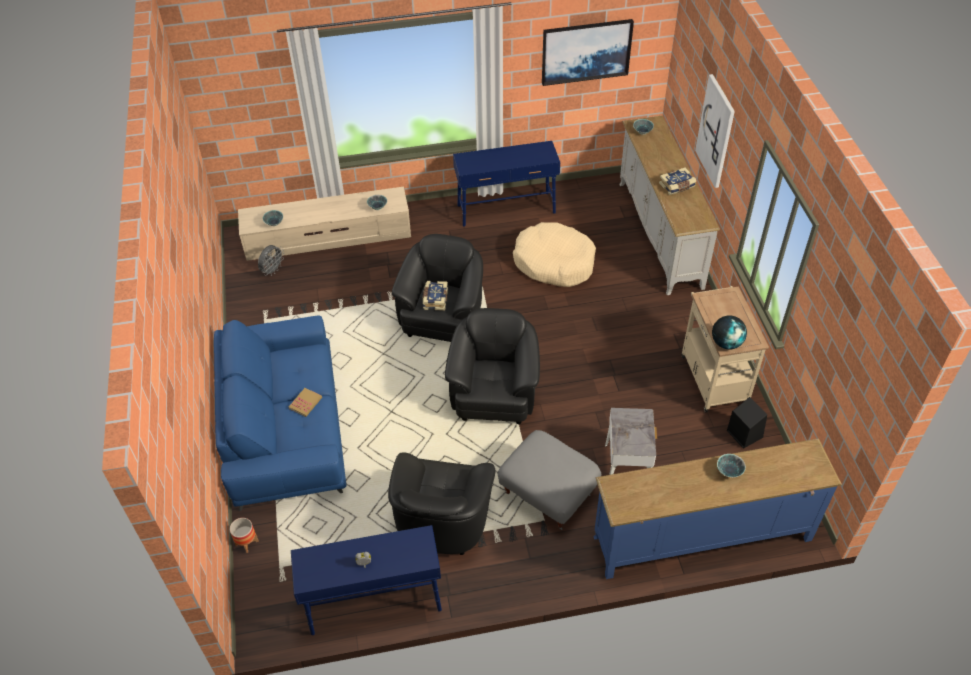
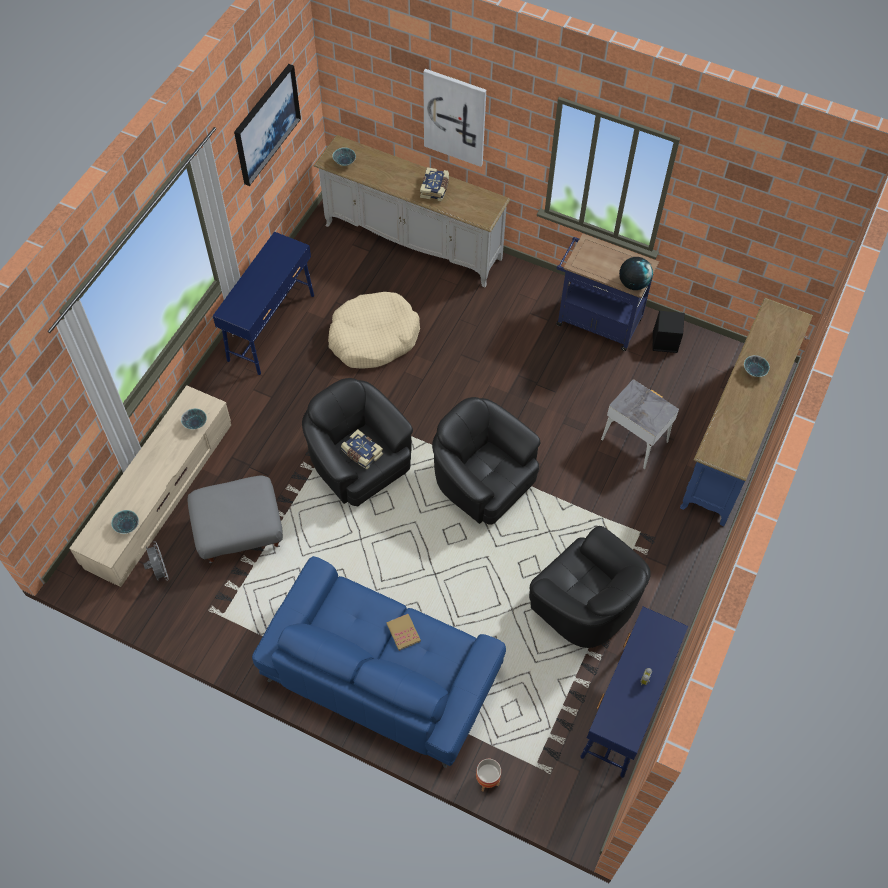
camera: 55 degrees left, 10 degrees up
(548, 493) = (616, 511): grey ottoman -> grey ottoman (240, 531)
(712, 378) = (596, 322): beige cart -> blue cart

